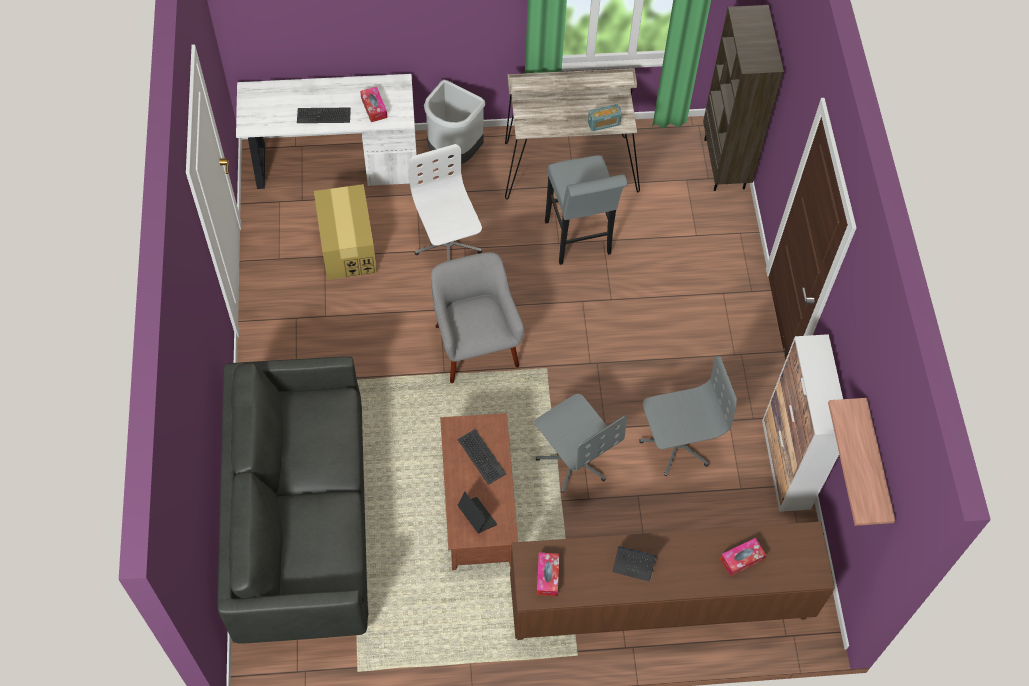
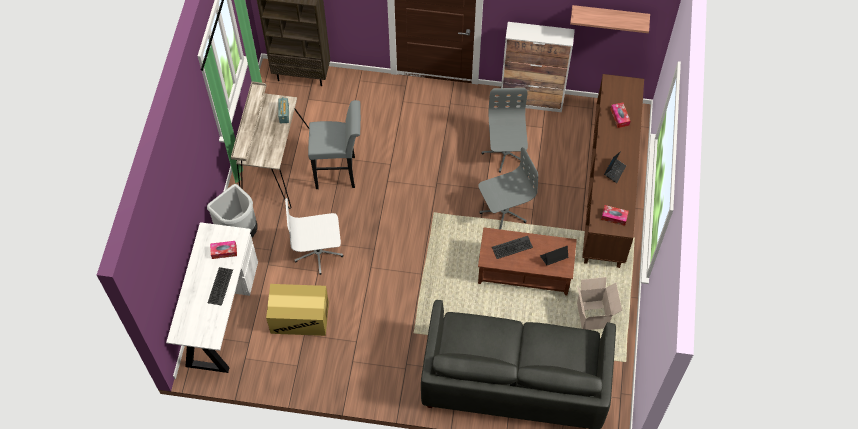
camera: 75 degrees left, 0 degrees up
(425, 613) = (593, 316): none -> cardboard box
(475, 344) = (404, 251): grey armchair -> none

